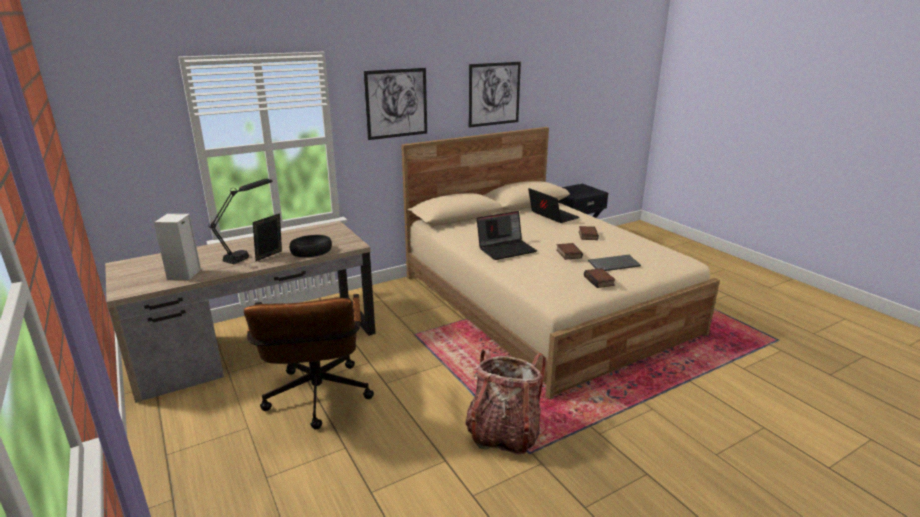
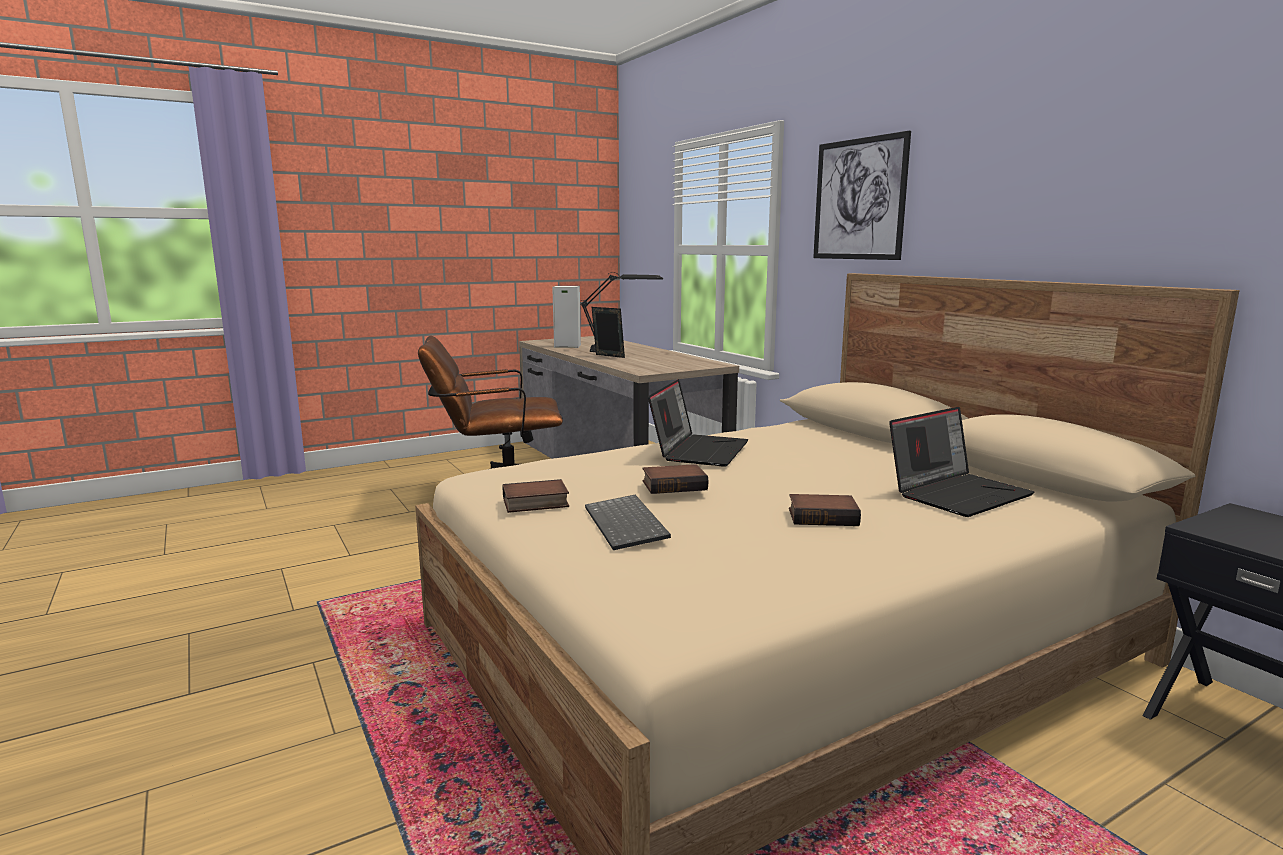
camera: 90 degrees right, 10 degrees down
(311, 252) = (621, 363): black bowl -> none
(494, 94) = (1062, 183): picture -> none
(503, 433) = (371, 588): backpack -> none
(506, 249) = (699, 450): laptop -> laptop turned 135 degrees counterclockwise

